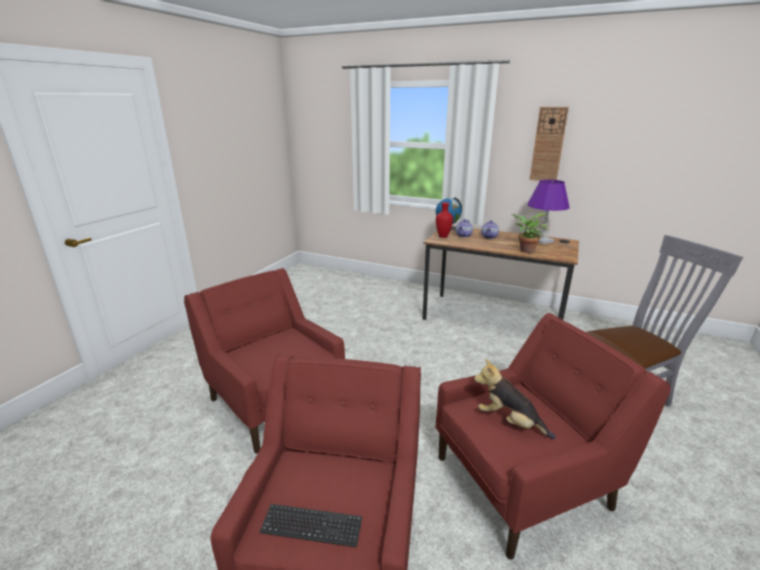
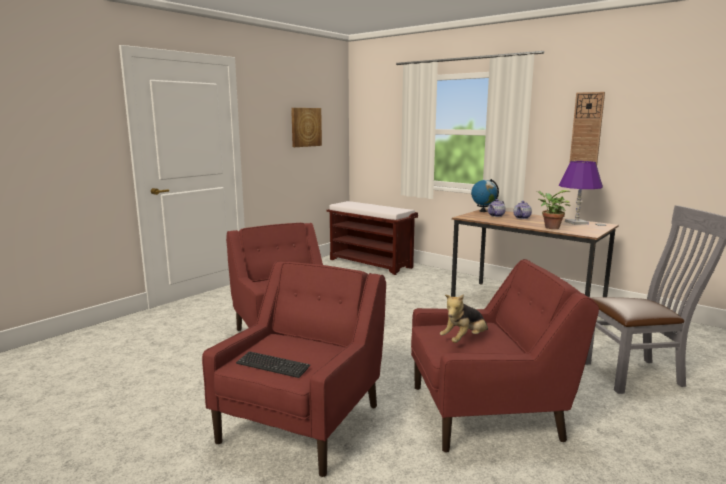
camera: 15 degrees right, 10 degrees down
(245, 140) = (305, 127): none -> picture
(328, 280) = (371, 263): none -> brown bench
(442, 236) = (474, 215): red vase -> none
(509, 421) = (464, 340): plush toy -> plush toy turned 90 degrees counterclockwise

